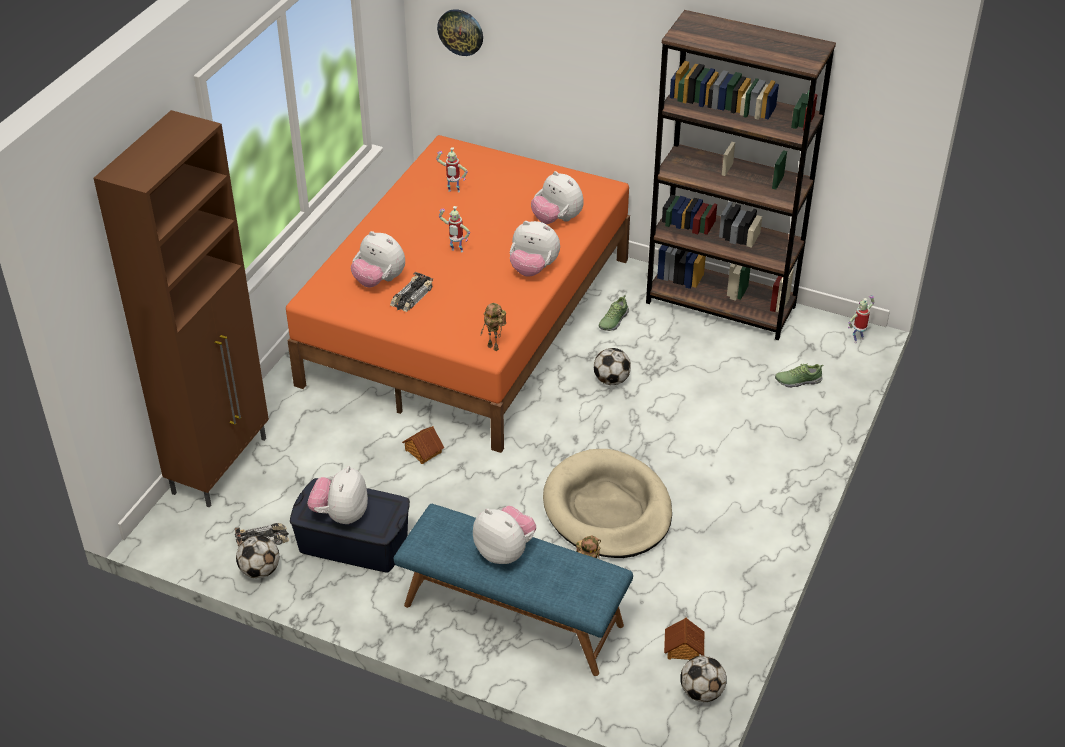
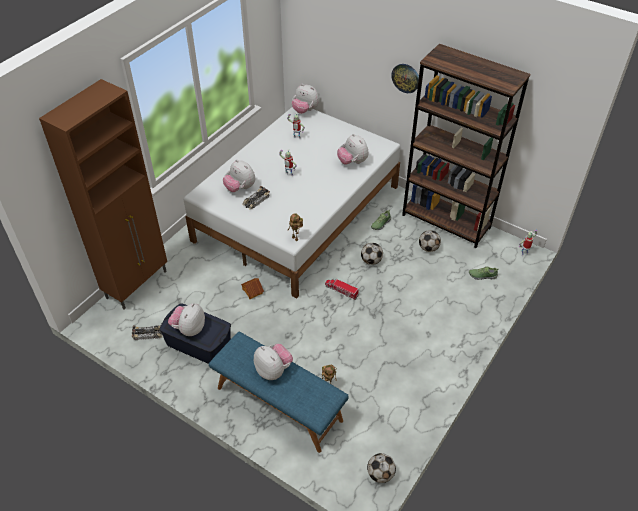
camera: 10 degrees right, 5 degrees up
(260, 571) = (141, 353): football -> football (428, 248)
(461, 32) = (311, 43): wall clock -> wall clock (406, 78)
(469, 320) = (298, 213): orange bed -> white bed
(533, 269) = (331, 191): plush toy -> plush toy (305, 110)
(573, 432) = (341, 291): none -> toy truck
(607, 509) = (350, 343): beige dog bed -> none
(683, 649) = (375, 443): toy house -> none

